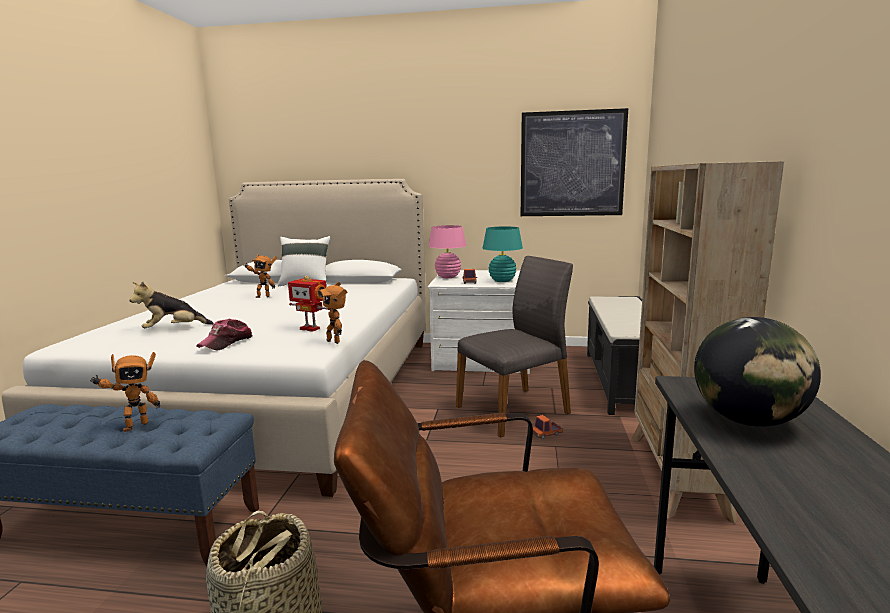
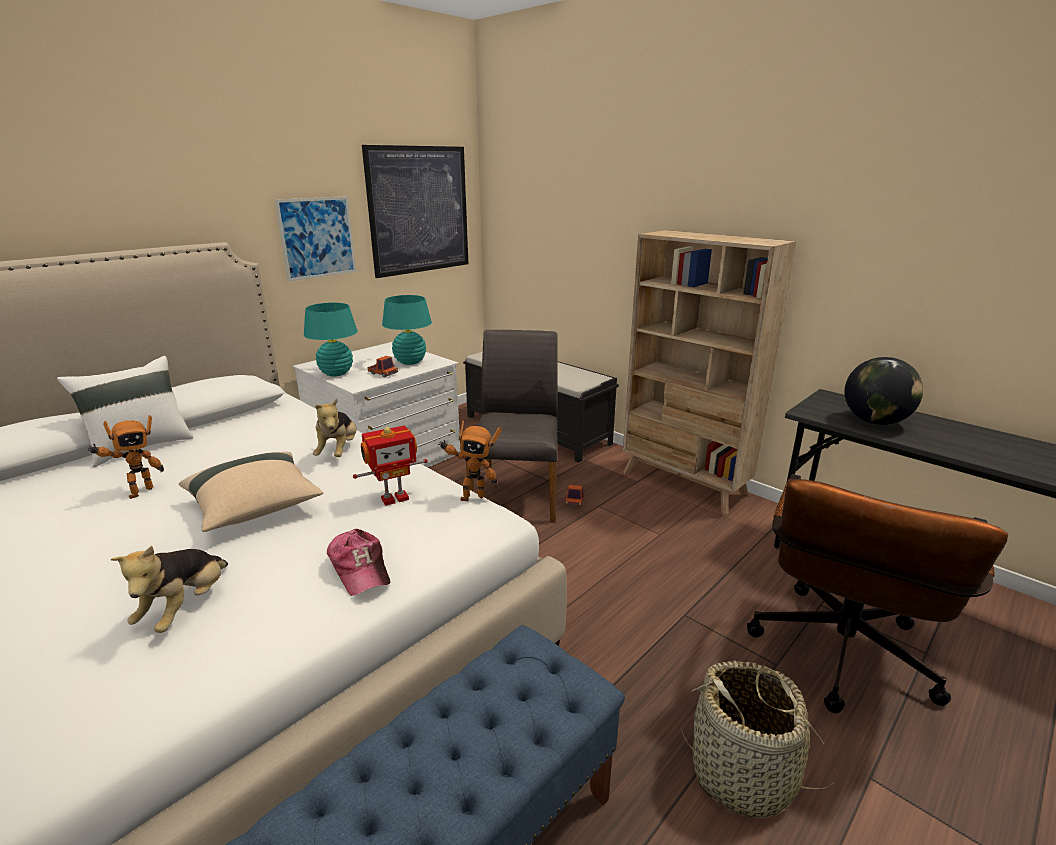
camera: 55 degrees left, 10 degrees up
(134, 426) = (479, 733): toy robot -> none
(268, 313) = (255, 508): none -> beige pillow
(351, 306) = (338, 451): none -> plush toy
(448, 277) = (336, 373): pink table lamp -> turquoise table lamp
(475, 181) = (317, 238): none -> picture

